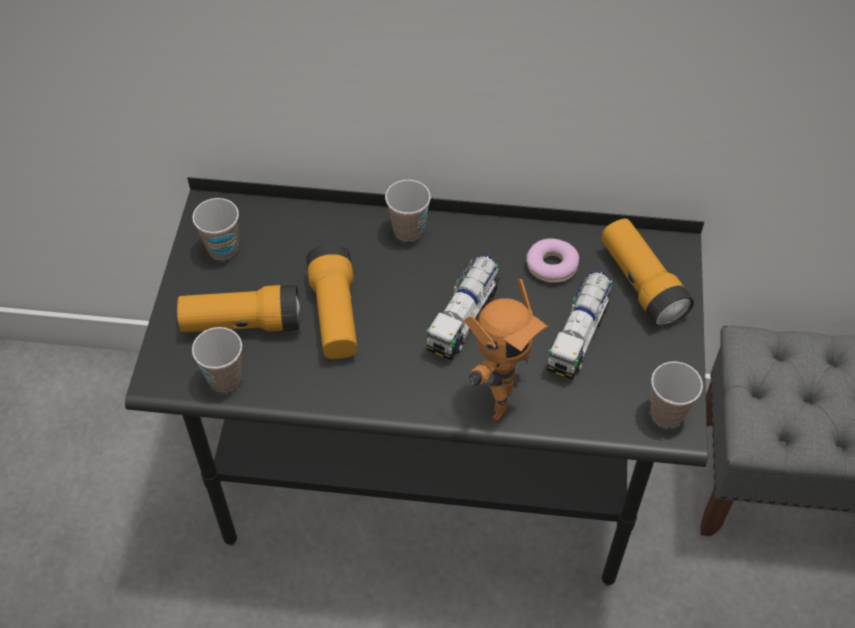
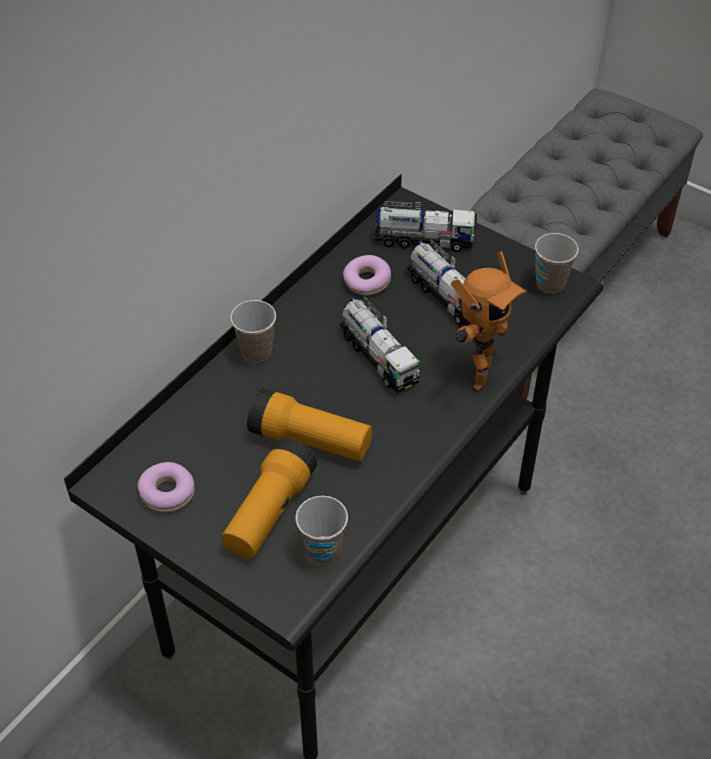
camera: 60 degrees left, 5 degrees down
(223, 248) = (167, 492): cup -> donut
(495, 402) = (475, 376): toy robot -> toy robot turned 60 degrees clockwise
(641, 284) = (424, 240): flashlight -> toy truck

